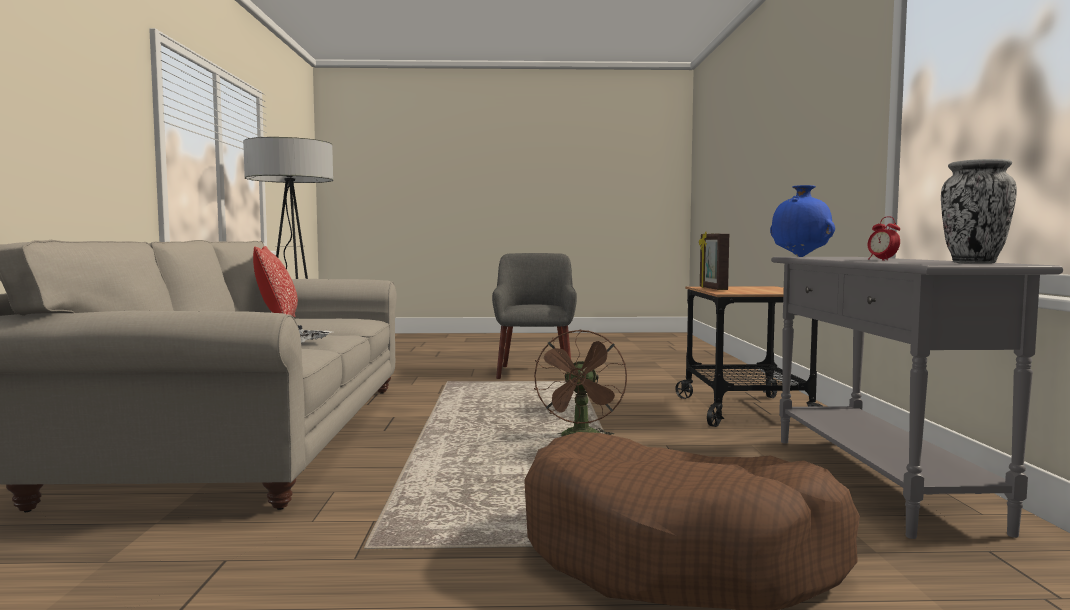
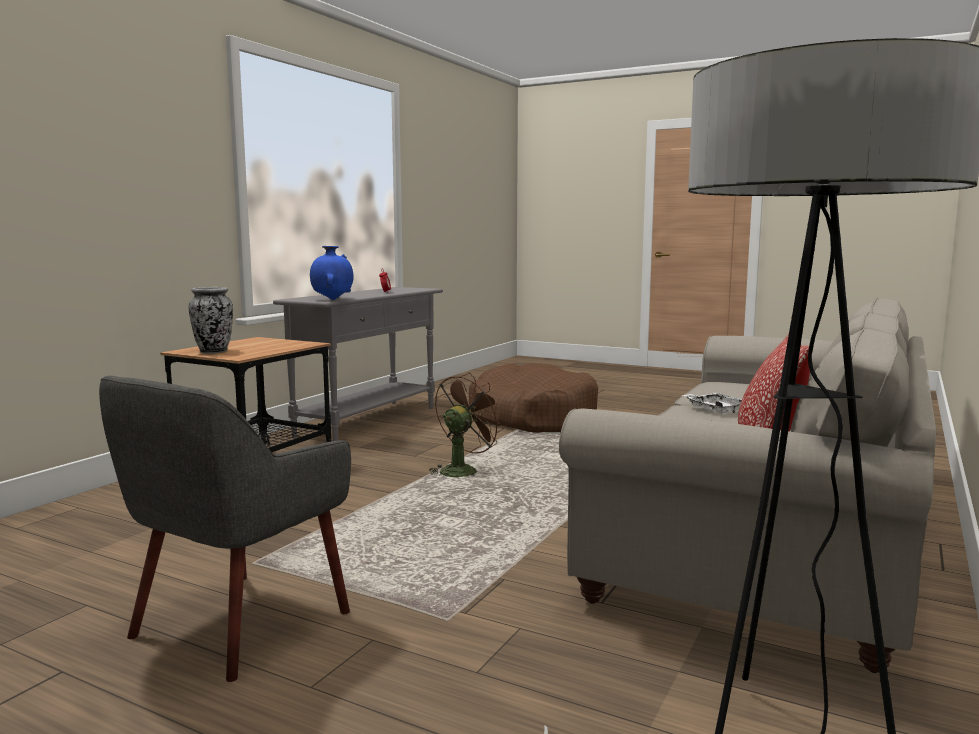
camera: 150 degrees left, 5 degrees up
(712, 289) = (269, 351): picture frame -> none
(973, 263) = (398, 288): vase -> vase (213, 352)

